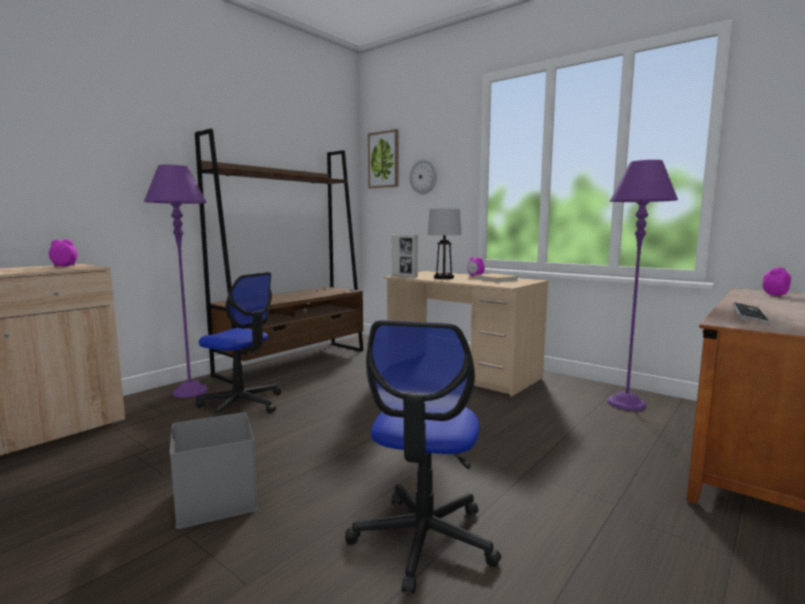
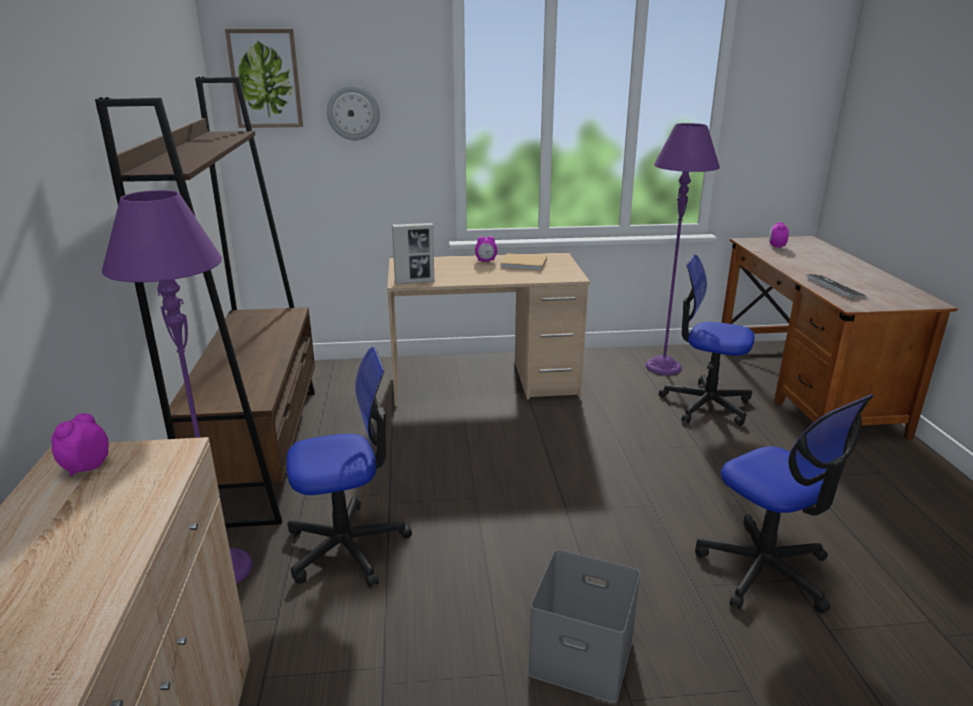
camera: 45 degrees left, 15 degrees up
(443, 278) = (465, 274): table lamp -> none
(617, 434) = (705, 404): none -> office chair

